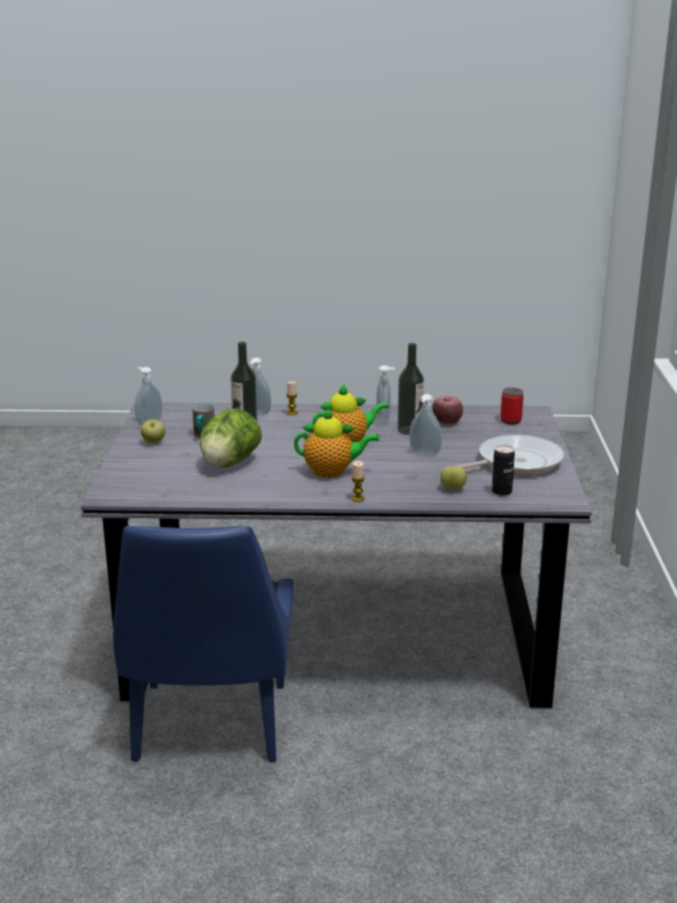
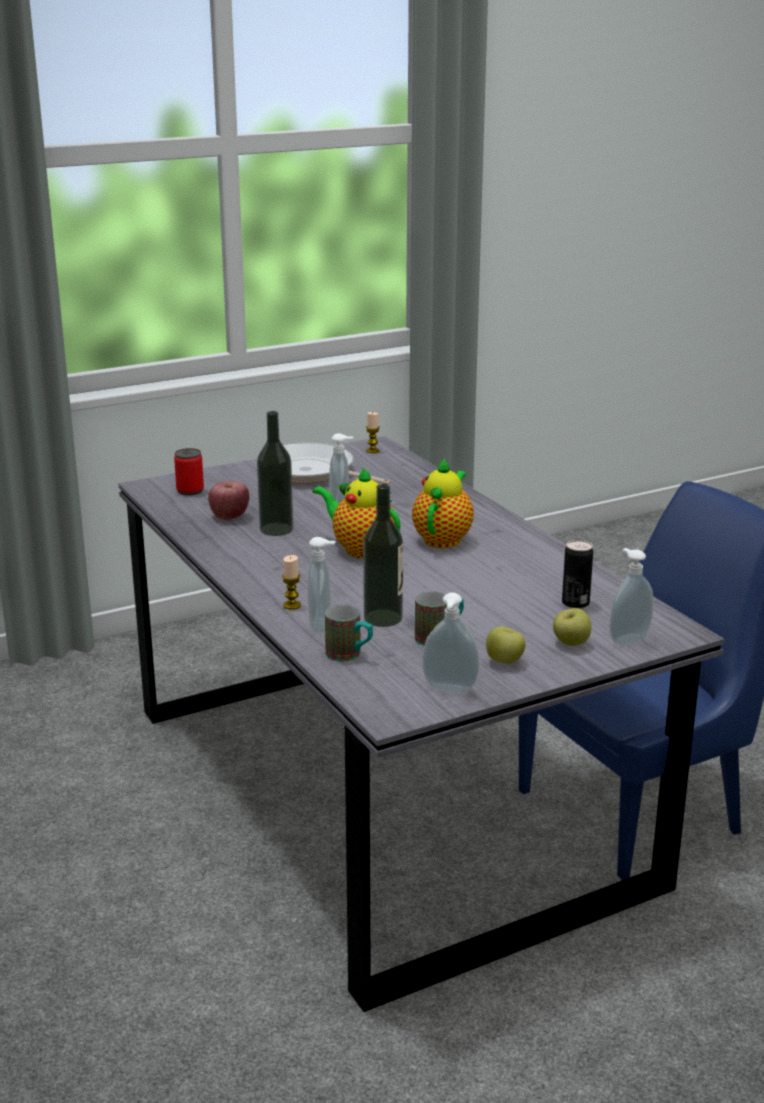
camera: 120 degrees left, 0 degrees up
(216, 413) = (350, 655): none -> mug
(229, 463) = (498, 594): lettuce -> none
(332, 472) = (443, 539): teapot -> teapot turned 45 degrees clockwise
(357, 498) = (489, 514): candle -> candle (372, 450)
(384, 422) = (265, 546): soap dispenser -> soap dispenser (627, 639)
(453, 489) = (410, 484): apple -> apple (571, 644)
(501, 492) = (389, 466): can -> can (575, 603)

